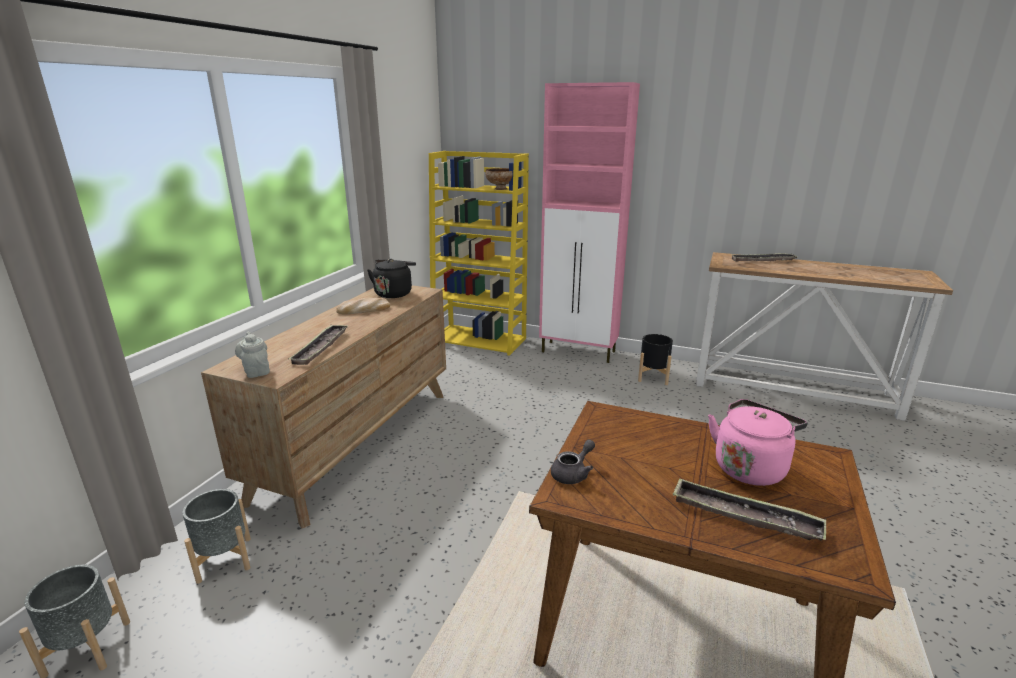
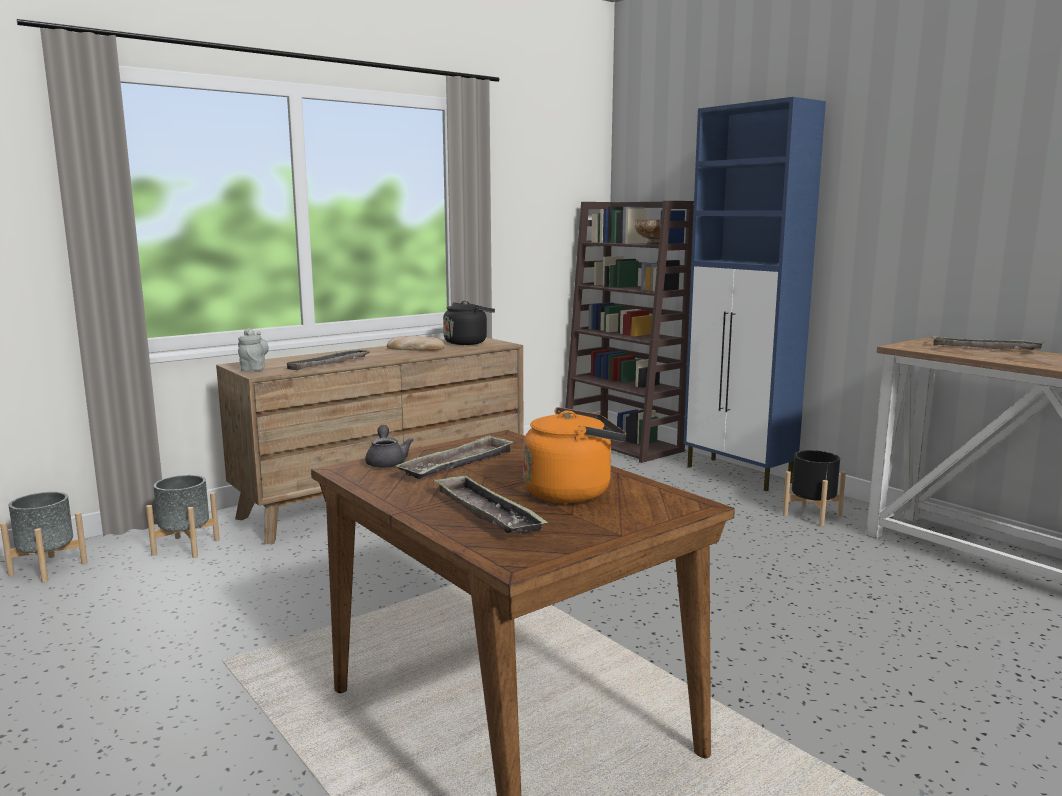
camera: 30 degrees right, 10 degrees down
(480, 340) = (623, 444): yellow bookcase -> brown bookcase
(573, 473) = (386, 462): grey teapot -> grey teapot turned 90 degrees counterclockwise
(579, 352) = (739, 474): pink cabinet -> blue cabinet
(628, 459) = (458, 464): none -> tray
(750, 467) = (572, 492): pink kettle -> orange kettle

